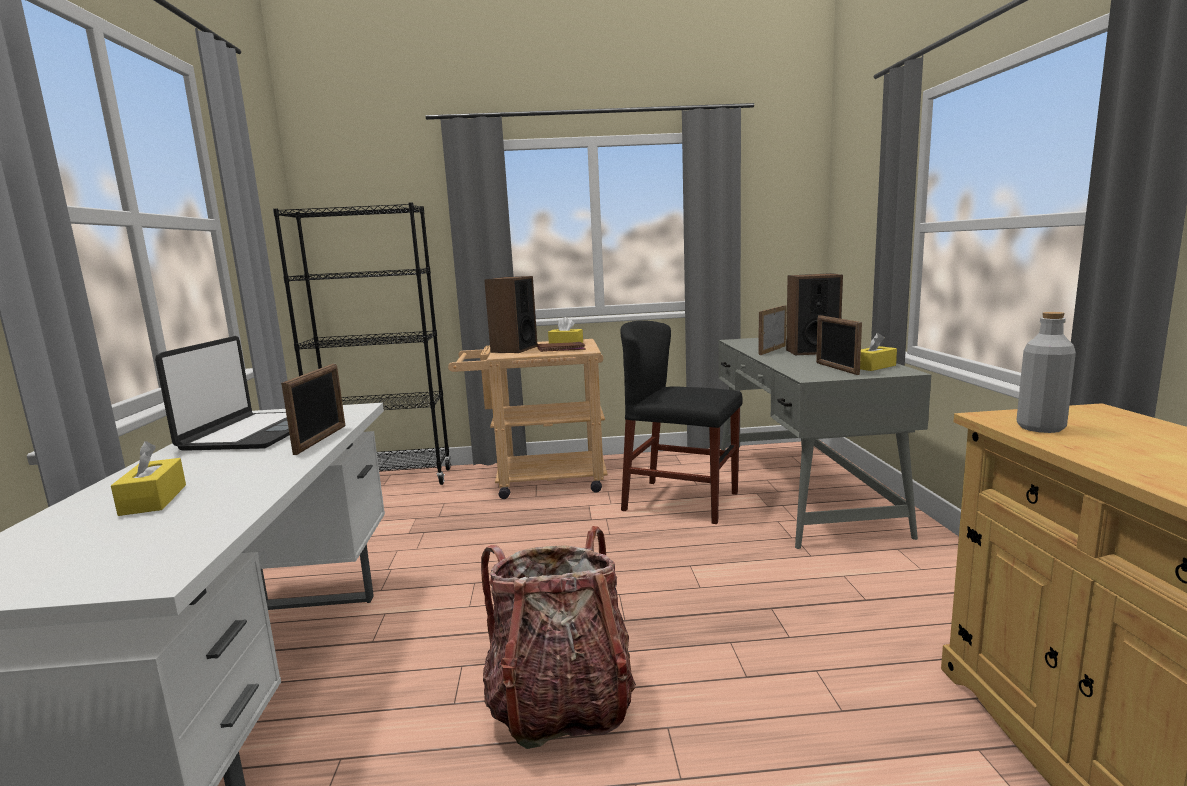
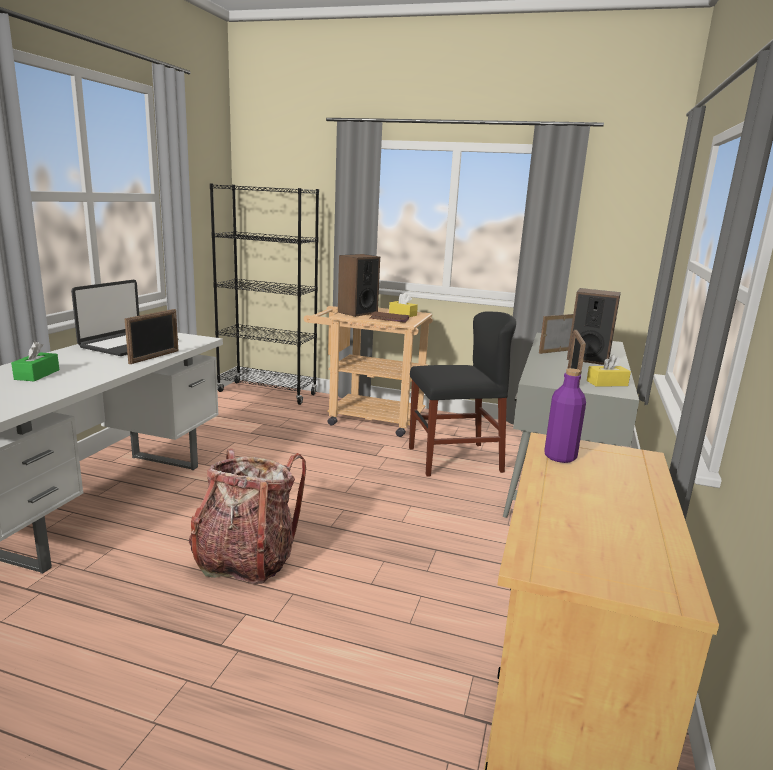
camera: 20 degrees right, 5 degrees up
(153, 500) = (37, 374): yellow tissue box -> green tissue box
(681, 501) = (454, 459): black chair -> black chair turned 120 degrees clockwise
(1040, 428) = (560, 457): grey bottle -> purple bottle

